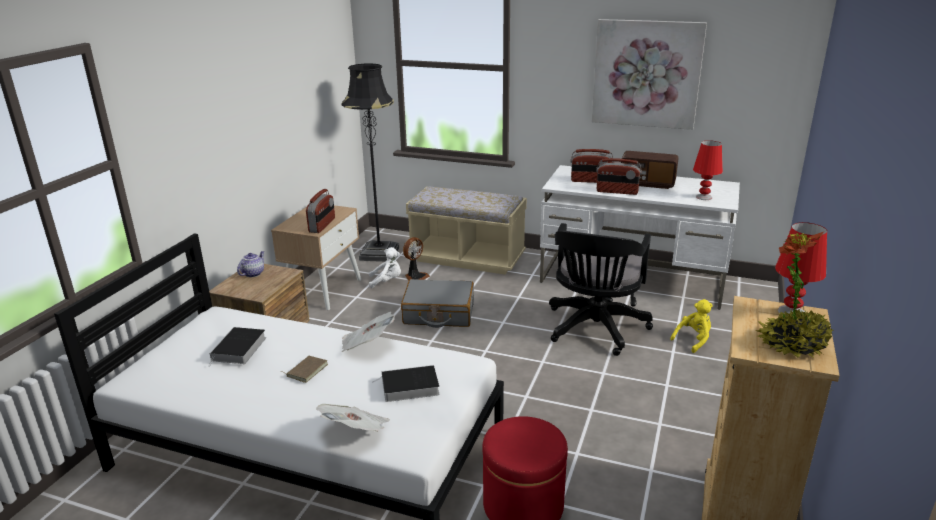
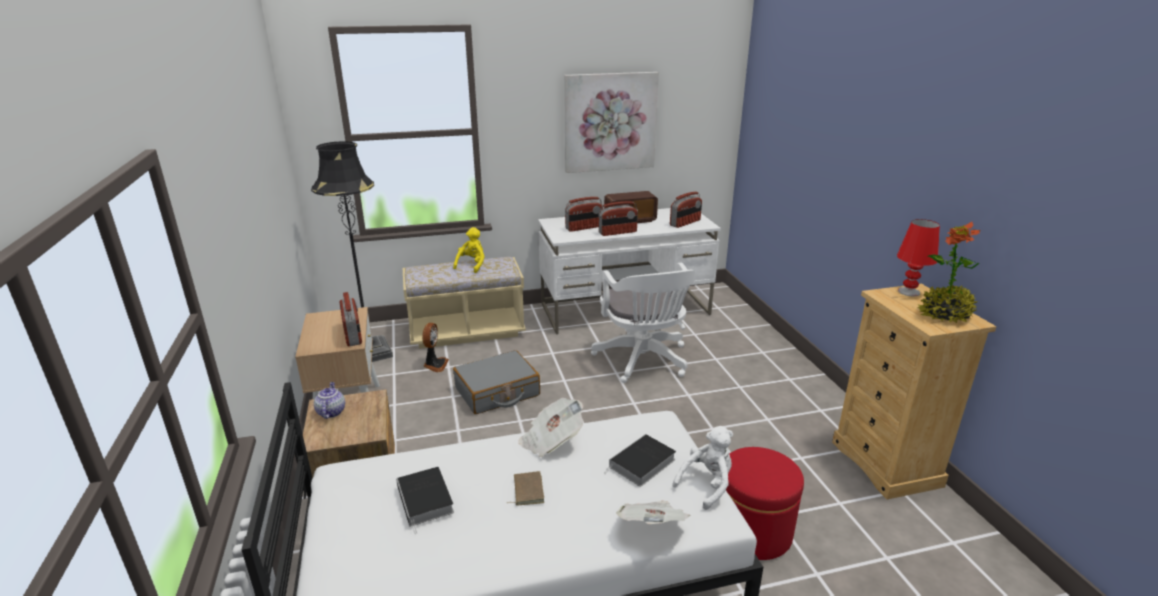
camera: 35 degrees left, 0 degrees up
(387, 281) = (410, 378): white plush toy -> white plush toy (707, 484)
(595, 330) = (643, 361): black office chair -> white office chair
(693, 340) = (719, 344): yellow plush toy -> yellow plush toy (472, 265)
(704, 197) = (685, 223): red table lamp -> radio

